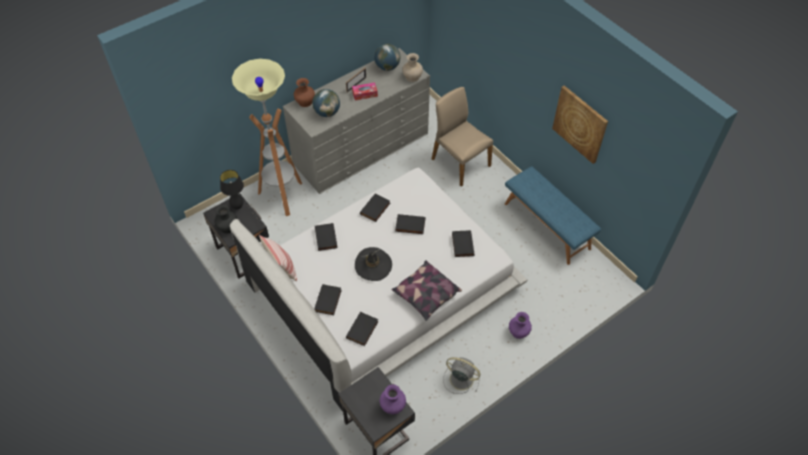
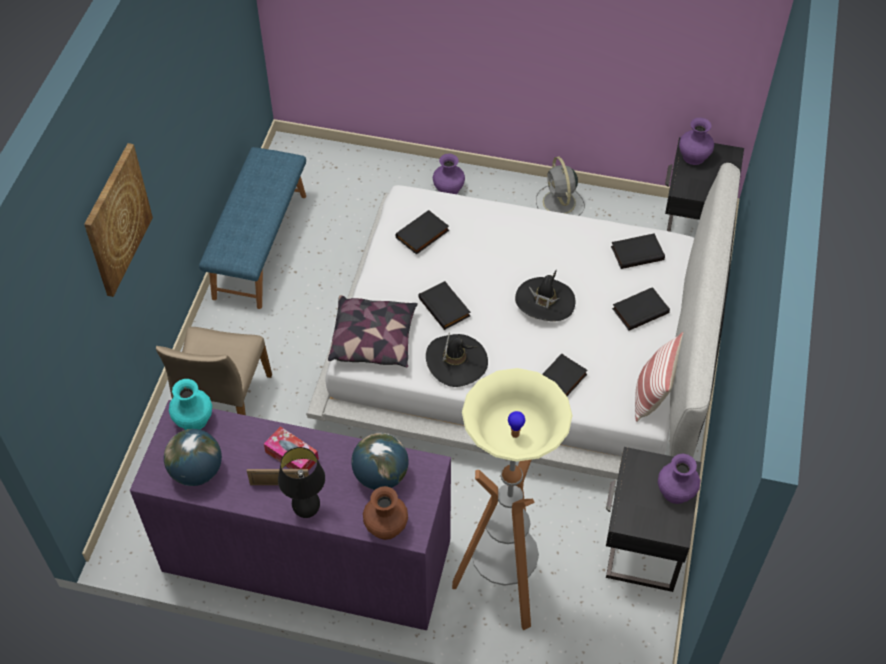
camera: 130 degrees left, 0 degrees up
(227, 227) = (675, 492): black vase -> purple vase
(237, 207) = (633, 511): black table lamp -> black table lamp (307, 511)
(361, 148) = (306, 555): grey dresser -> purple dresser
(375, 209) = (456, 361): black book -> black hat
(412, 77) = (193, 420): beige vase -> turquoise vase
(426, 295) = (529, 227): pillow -> pillow (374, 340)
(580, 124) = (194, 96): picture -> picture (117, 220)

